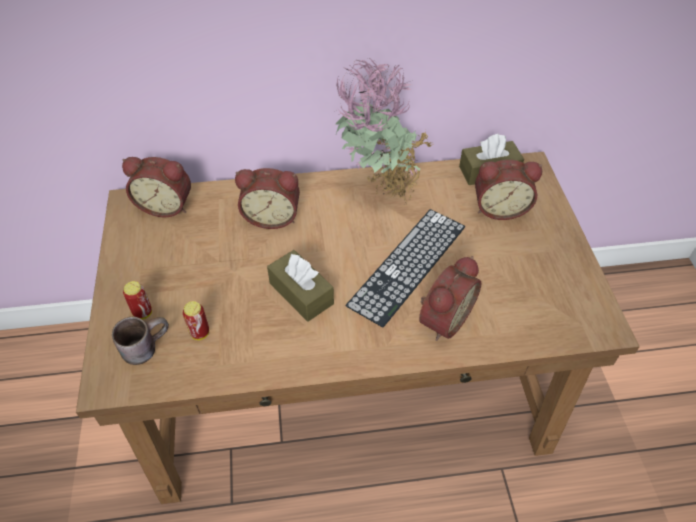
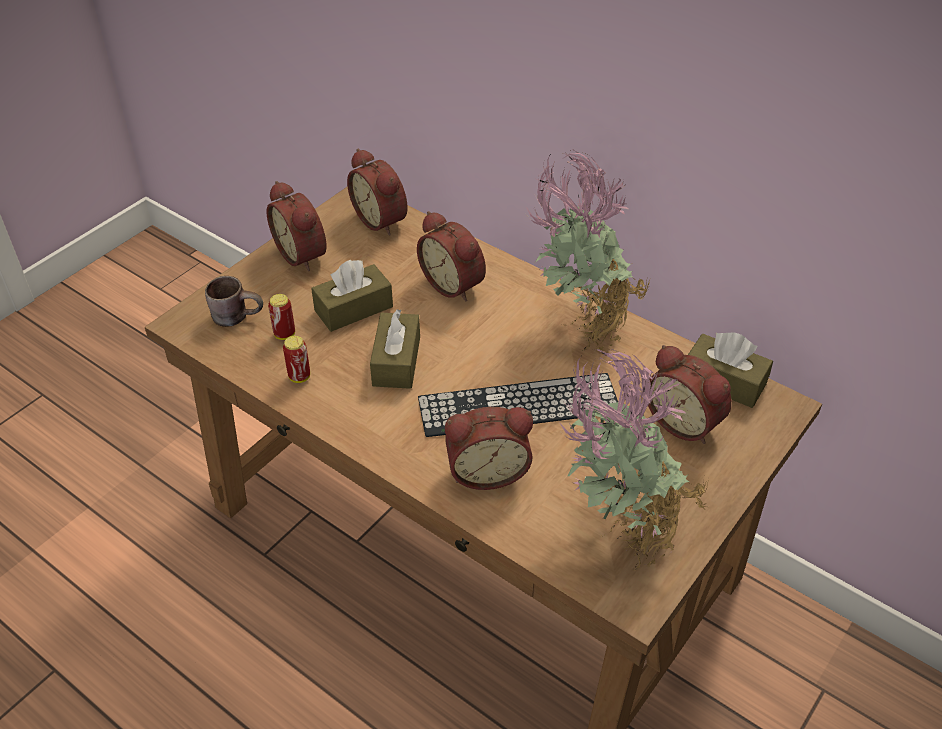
camera: 45 degrees right, 5 degrees down
(138, 266) = (304, 254): none -> alarm clock
(143, 313) = (265, 290): can -> can (299, 377)
(226, 279) = (353, 309): none -> brown tissue box
(549, 295) = (619, 531): none -> potted plant

